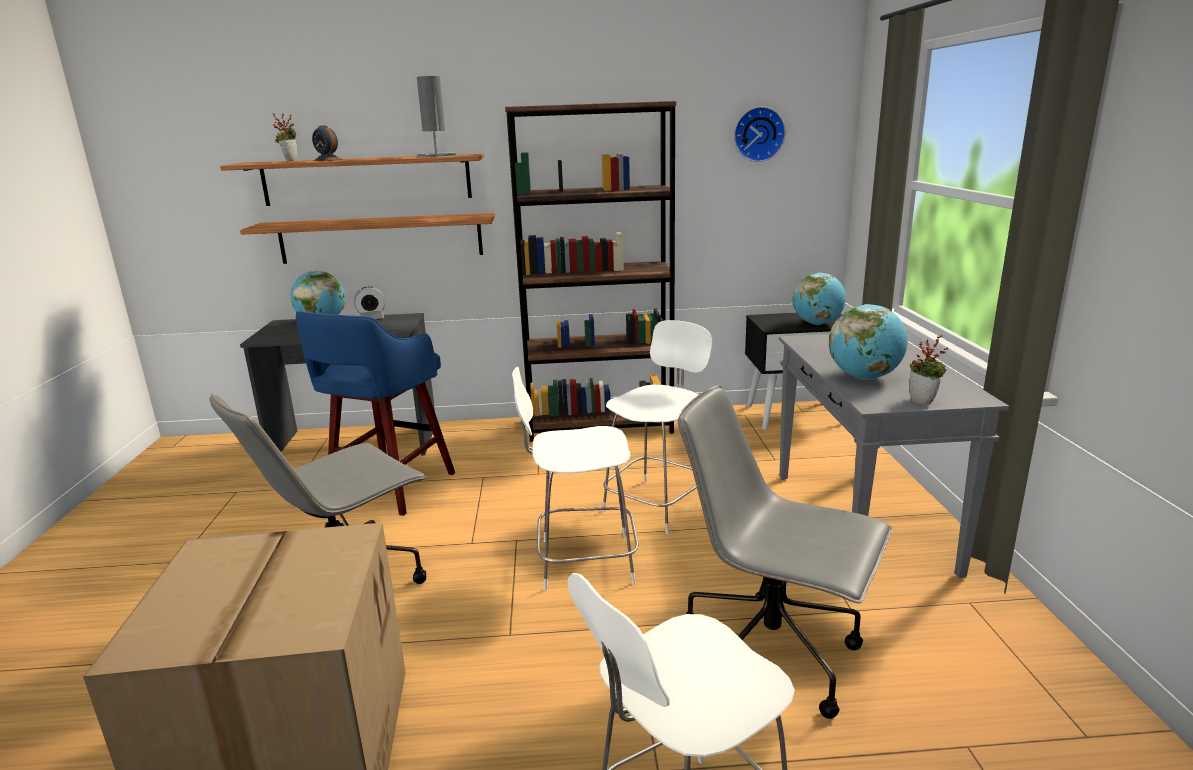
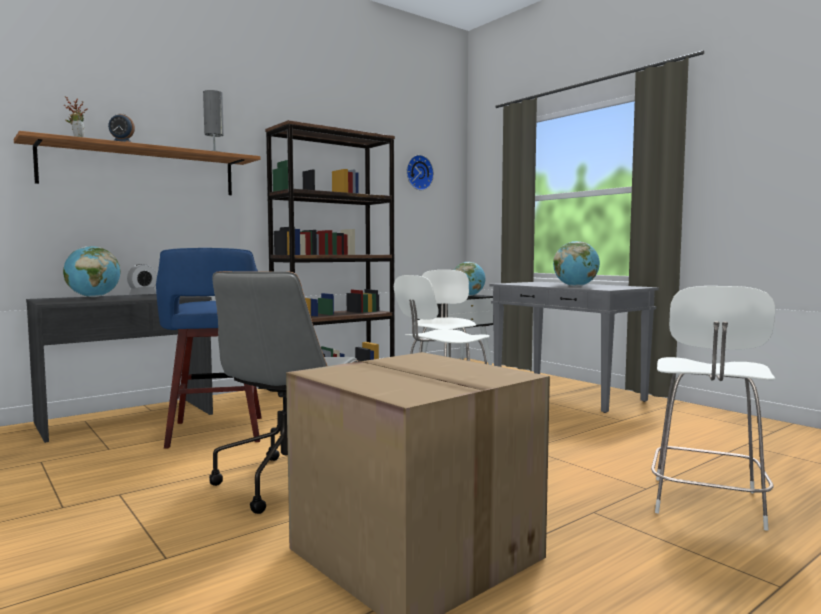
camera: 35 degrees left, 15 degrees down
(381, 238) = (149, 223): shelf -> none
(773, 655) = (618, 441): grey office chair -> none
(924, 402) = (624, 288): potted plant -> none

